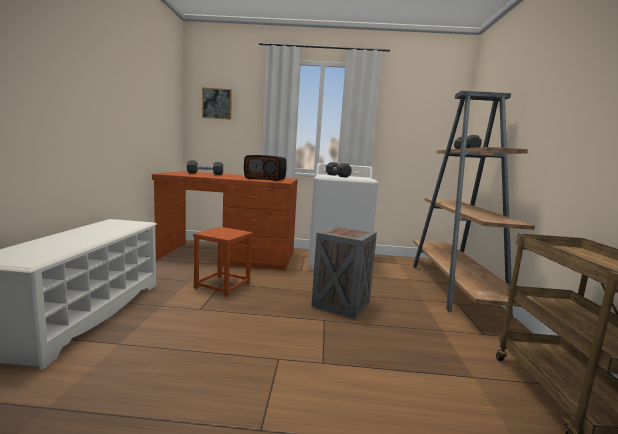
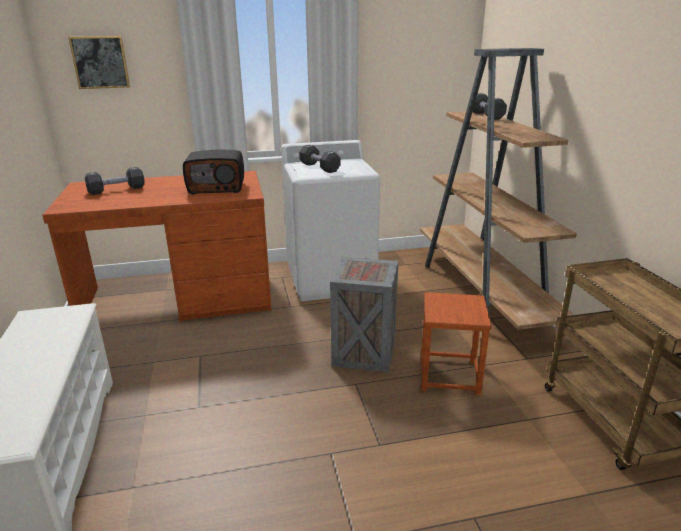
camera: 15 degrees left, 15 degrees up
(222, 285) = (203, 359): brown stool -> brown stool (449, 376)

